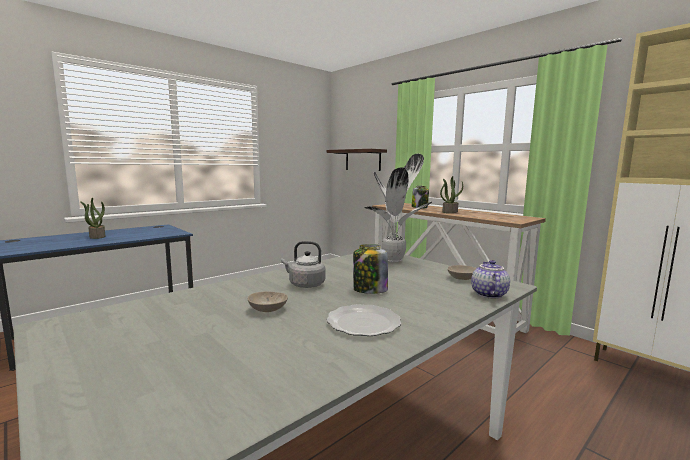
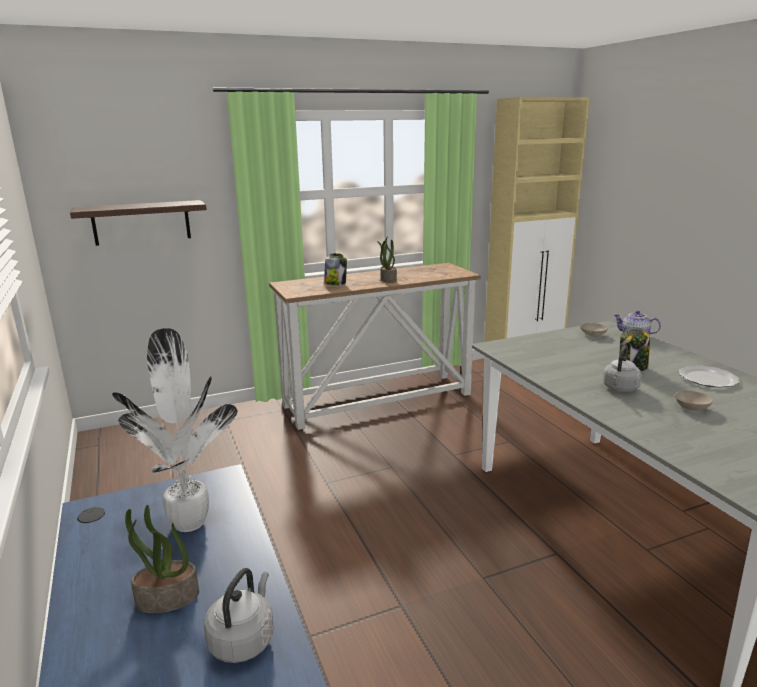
camera: 70 degrees left, 10 degrees up
(64, 244) = (243, 639): none -> grey kettle
(395, 259) = (528, 344): potted plant -> potted plant (190, 520)

